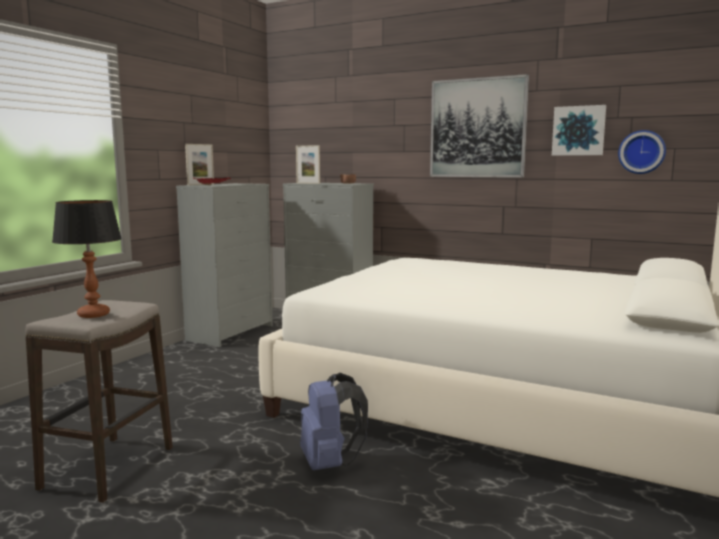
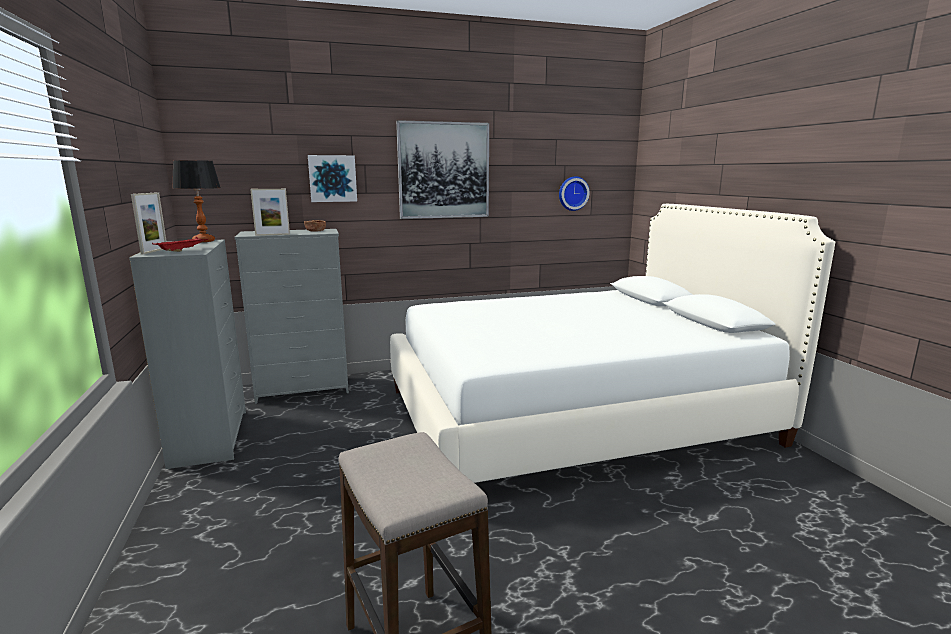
camera: 45 degrees left, 5 degrees up
(94, 314) = (417, 474): table lamp -> table lamp (203, 241)
(330, 463) = (573, 522): blue backpack -> none
(578, 131) = (528, 175): picture -> picture (332, 178)

